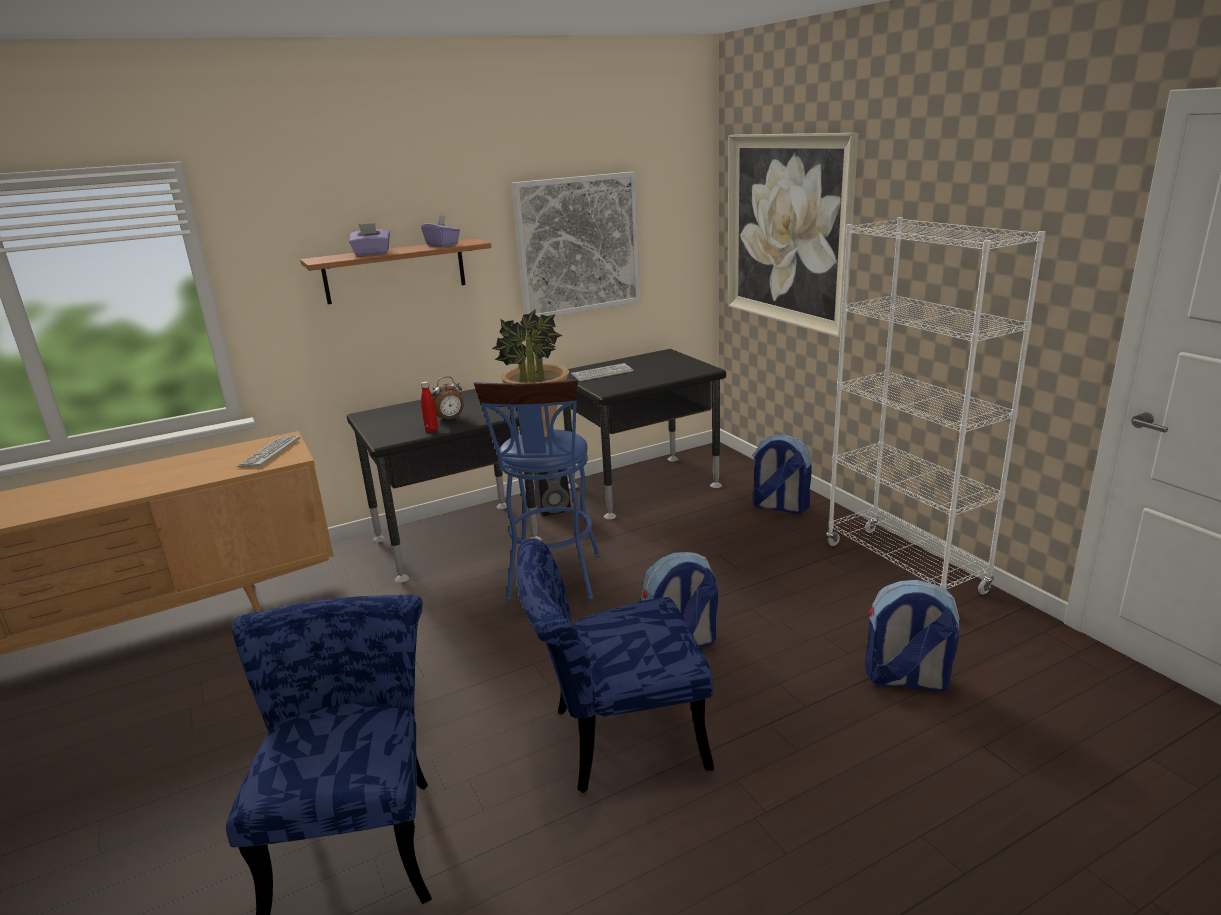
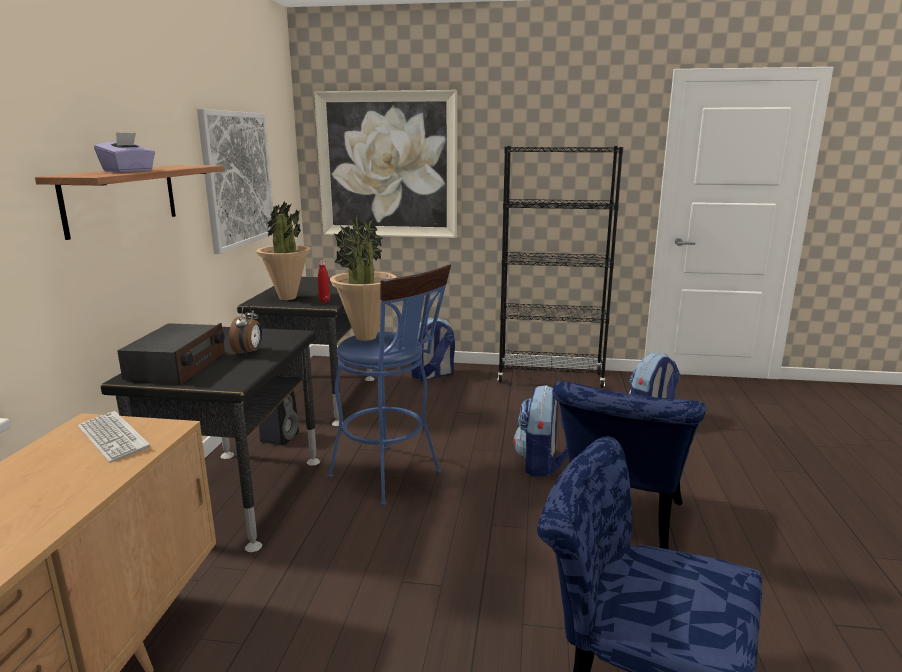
camera: 55 degrees left, 5 degrees down
(398, 415) = (177, 366): none -> radio
(431, 430) = (256, 363): red bottle -> red bottle (324, 301)
(442, 245) = (177, 167): purple tissue box -> none
(602, 373) = (287, 297): keyboard -> potted plant
(904, 568) = (550, 378): white bookcase -> black bookcase

